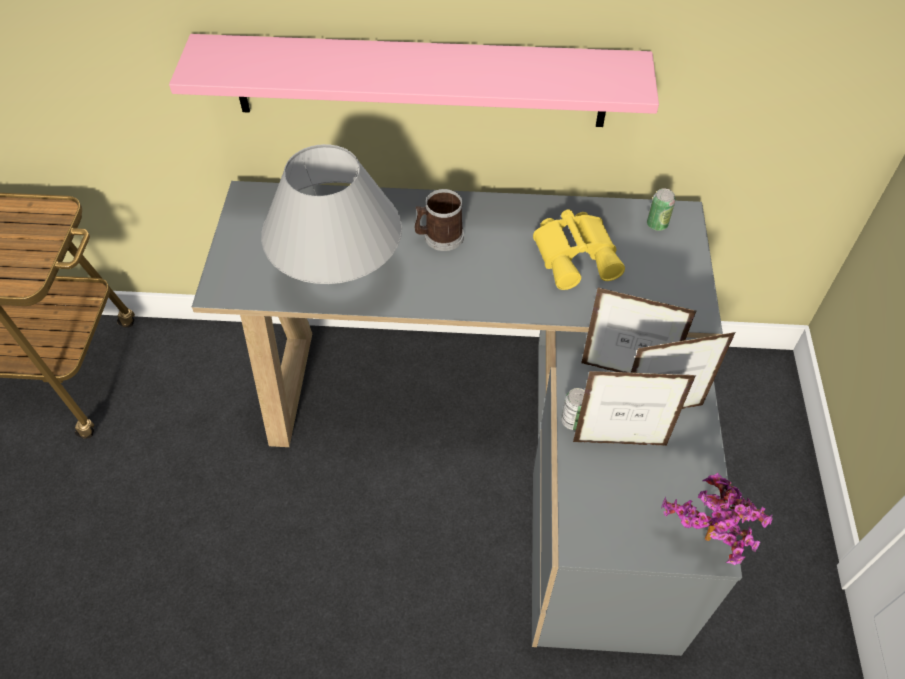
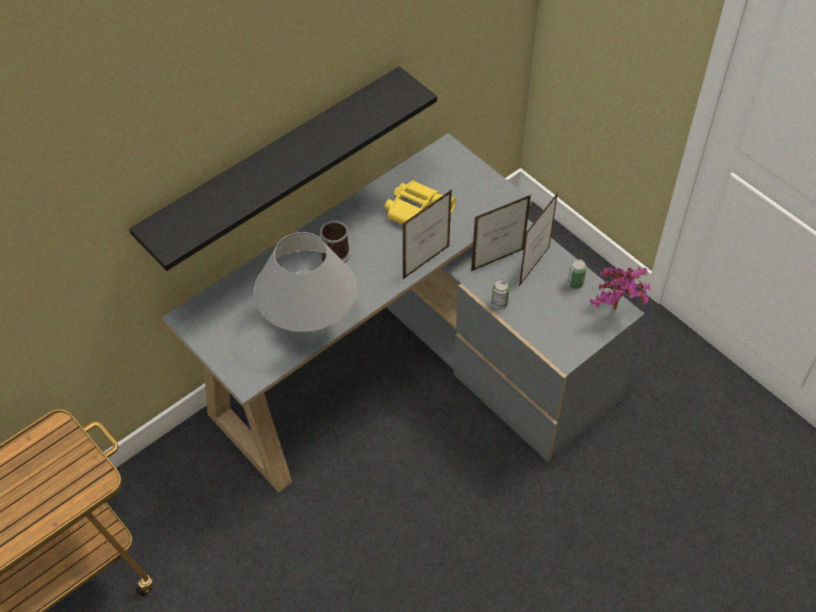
camera: 45 degrees left, 0 degrees up
(420, 81) = (274, 166): pink shelf -> black shelf
(620, 443) = (532, 296): picture frame -> picture frame (426, 262)
(657, 224) = (440, 163): can -> can (575, 283)

